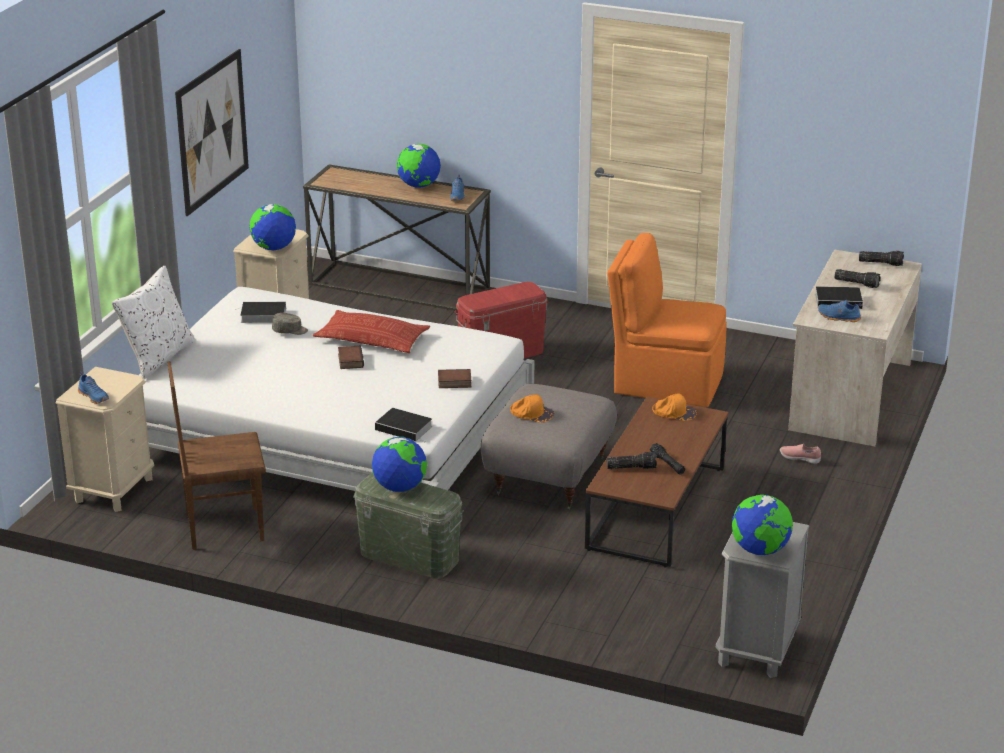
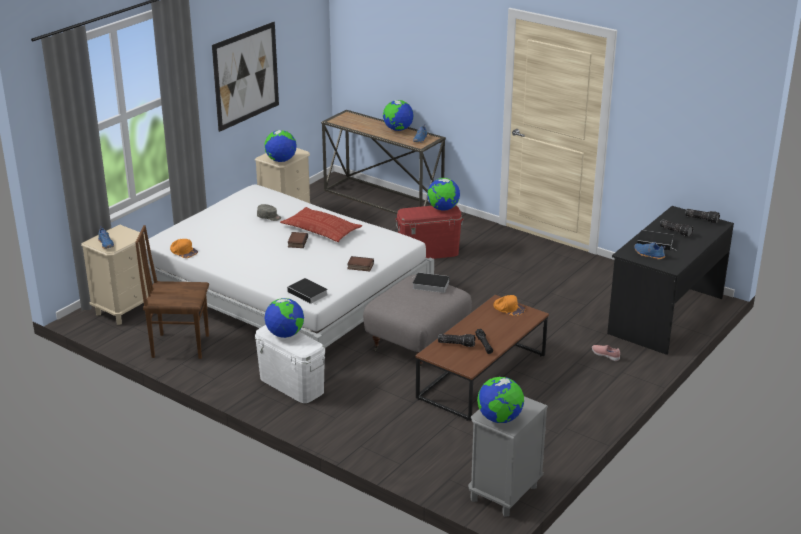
camera: 15 degrees right, 0 degrees up
(158, 357) = (174, 224): white pillow -> none
(261, 315) = (256, 205): book -> book (429, 285)
(409, 557) = (291, 384): green storage box -> white storage box
(519, 290) = (443, 209): none -> globe
(532, 413) = (403, 295): orange cap -> orange cap (183, 251)
(665, 383) = (534, 288): orange chair -> none
(849, 396) = (665, 315): beige desk -> black desk

